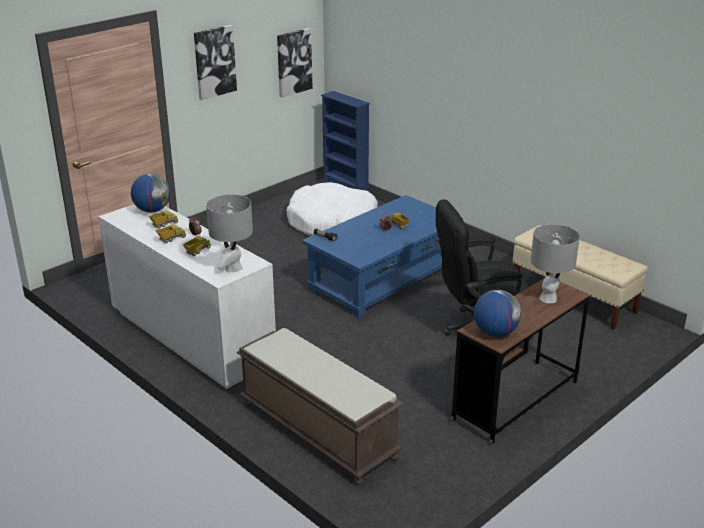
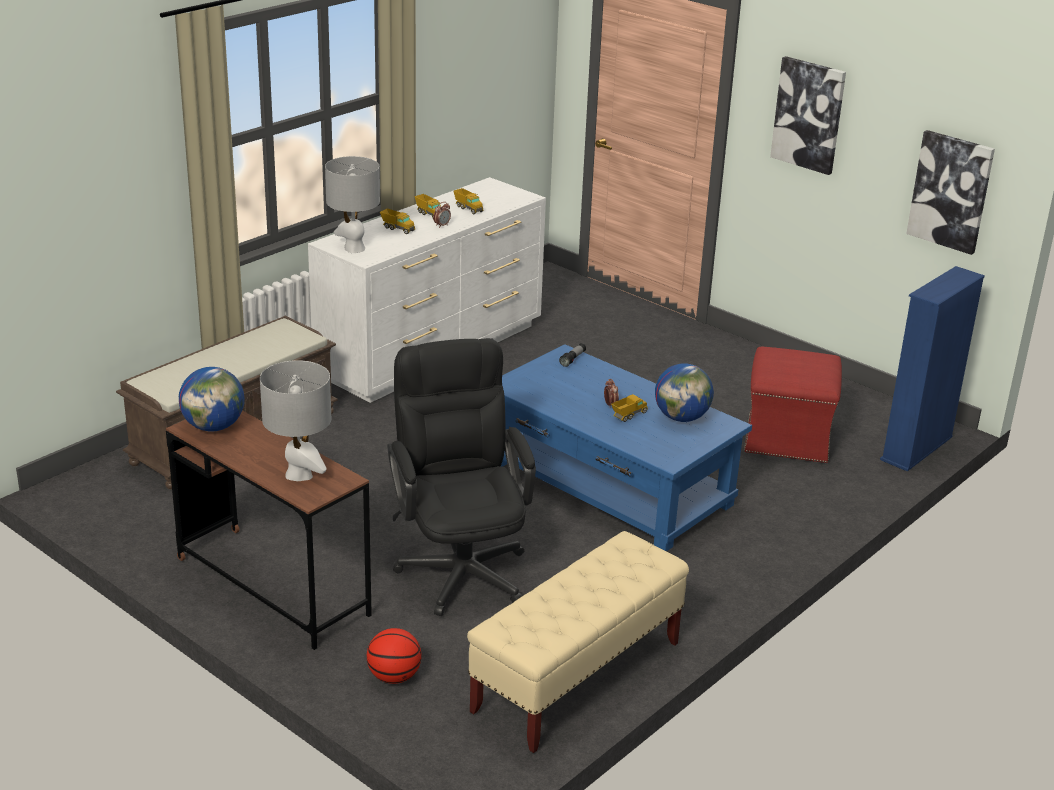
camera: 85 degrees right, 0 degrees up
(152, 210) = (508, 200): globe -> globe (682, 418)
(333, 223) = (787, 438): white dog bed -> red ottoman
(592, 354) = (394, 677): none -> basketball

